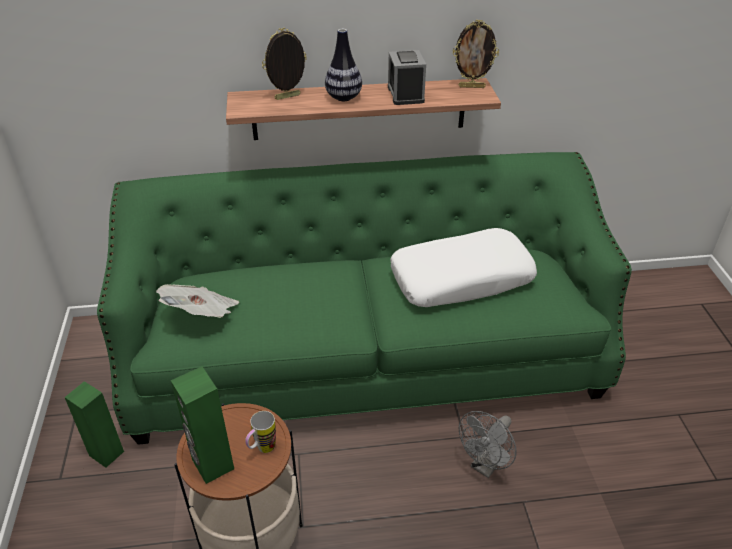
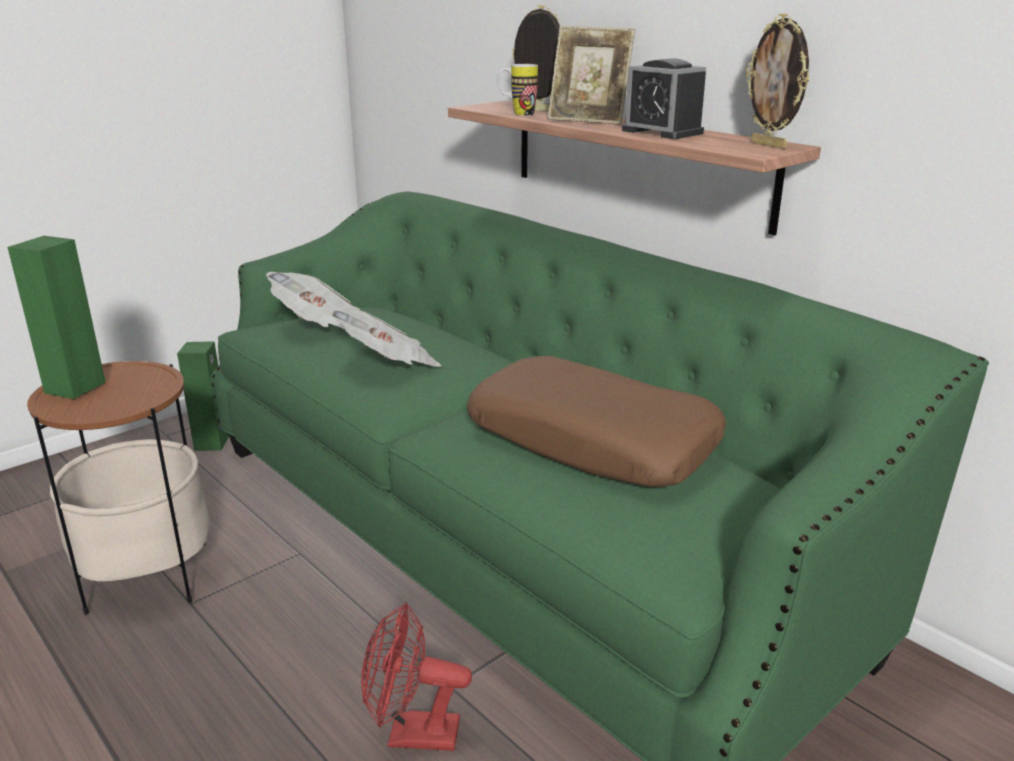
camera: 55 degrees right, 15 degrees down
(262, 450) = (111, 403): mug -> mug (517, 114)
(299, 308) = (388, 364): none -> newspaper
(343, 97) = (588, 120): vase -> picture frame
(405, 94) = (662, 132): alarm clock -> alarm clock turned 90 degrees counterclockwise
(461, 278) = (593, 441): white pillow -> brown pillow
(485, 466) = (412, 735): grey fan -> red fan

